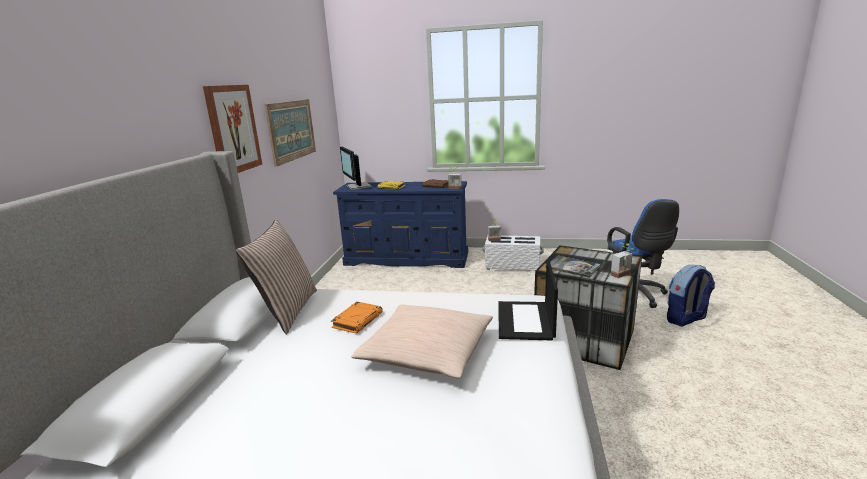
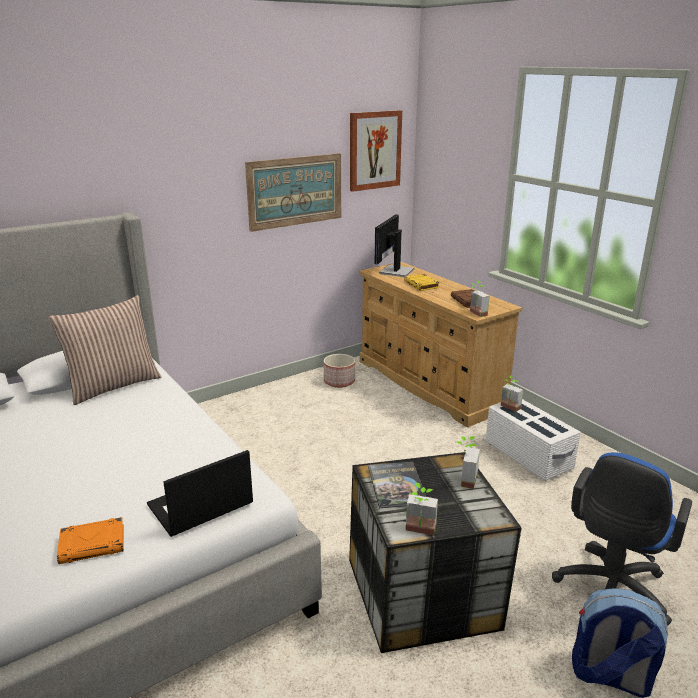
camera: 45 degrees right, 5 degrees up
(233, 129) = (182, 189): picture -> picture (374, 150)
(351, 279) = (339, 382): none -> planter
(357, 320) = (123, 421): orange book -> orange book (93, 544)
(407, 259) = (429, 384): blue dresser -> beige dresser
(427, 352) = (94, 478): beige pillow -> none
(585, 253) = (463, 479): none -> potted plant

